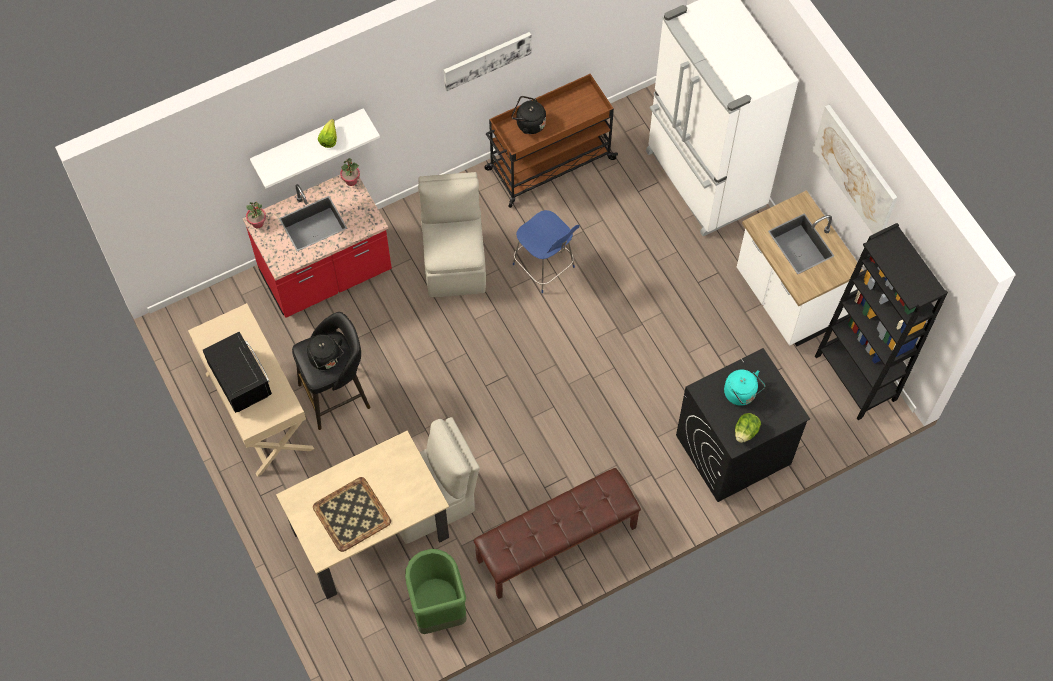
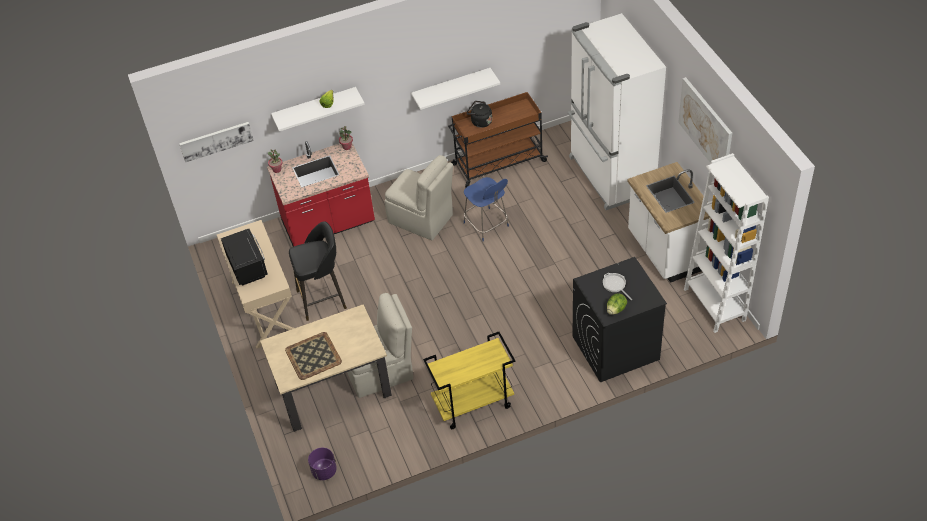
camera: 10 degrees right, 15 degrees down
(326, 359) = (312, 256): black kettle -> none
(375, 653) = (324, 471): none -> purple planter
(437, 609) = (376, 444): green trash can -> none
(455, 261) = (422, 219): beige chair -> beige chair turned 120 degrees clockwise
(487, 60) = (447, 64): picture -> picture (216, 141)
(490, 84) = (451, 87): none -> white shelf
(556, 544) = (472, 404): brown bench -> yellow cart
(741, 394) = (615, 285): turquoise kettle -> frying pan
(855, 377) = (714, 305): black bookcase -> white bookcase

